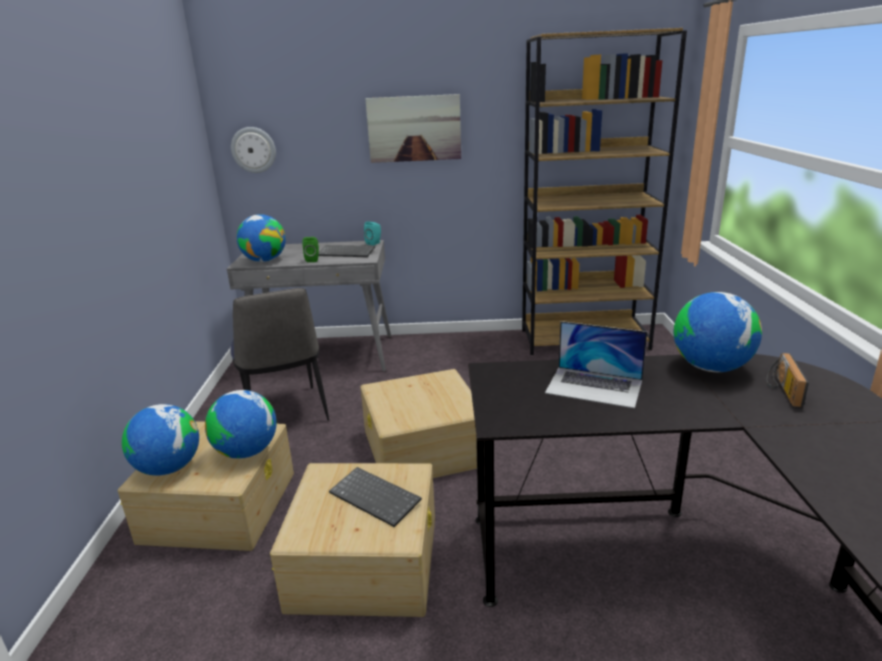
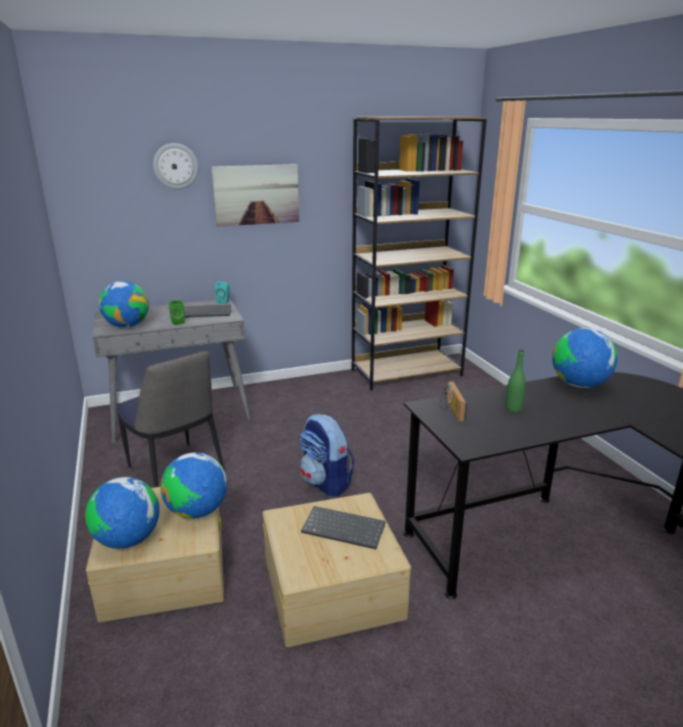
camera: 20 degrees left, 0 degrees up
(253, 150) = (98, 216): wall clock -> wall clock (175, 166)
(424, 448) = (326, 483): beige storage box -> backpack
(594, 386) = (513, 409): laptop -> green bottle
(781, 389) = (634, 395): radio -> radio (450, 409)

